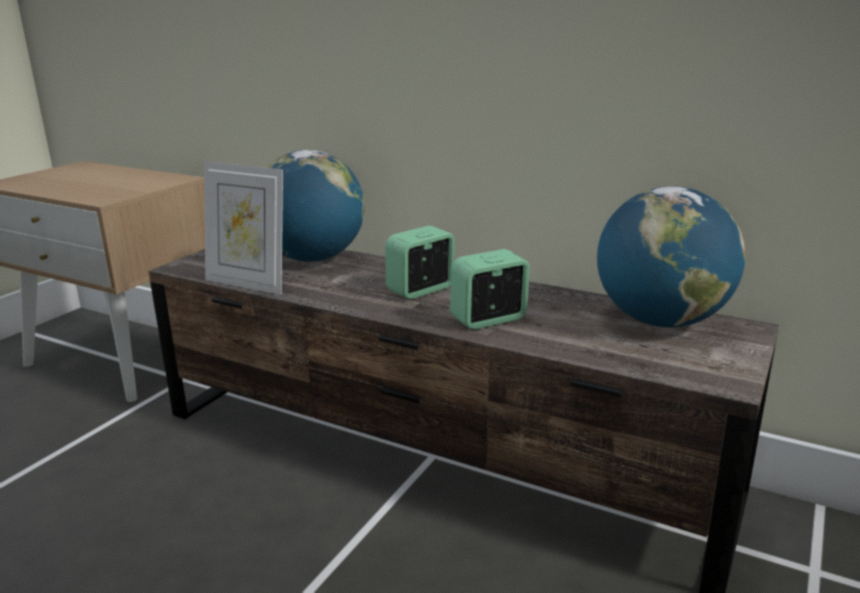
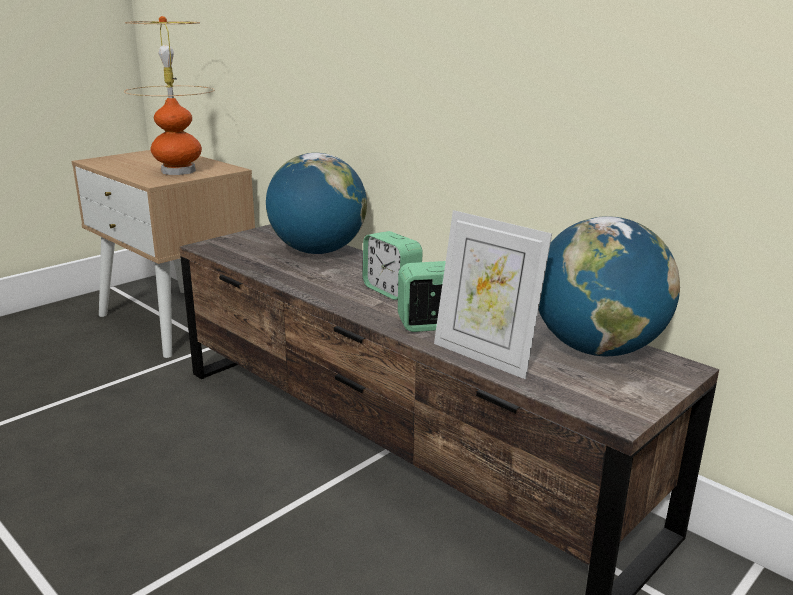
camera: 15 degrees right, 0 degrees up
(121, 185) = (179, 171): none -> table lamp
(248, 284) = (250, 267): picture frame -> picture frame (484, 356)
(421, 290) = (391, 290): alarm clock -> alarm clock turned 105 degrees counterclockwise

